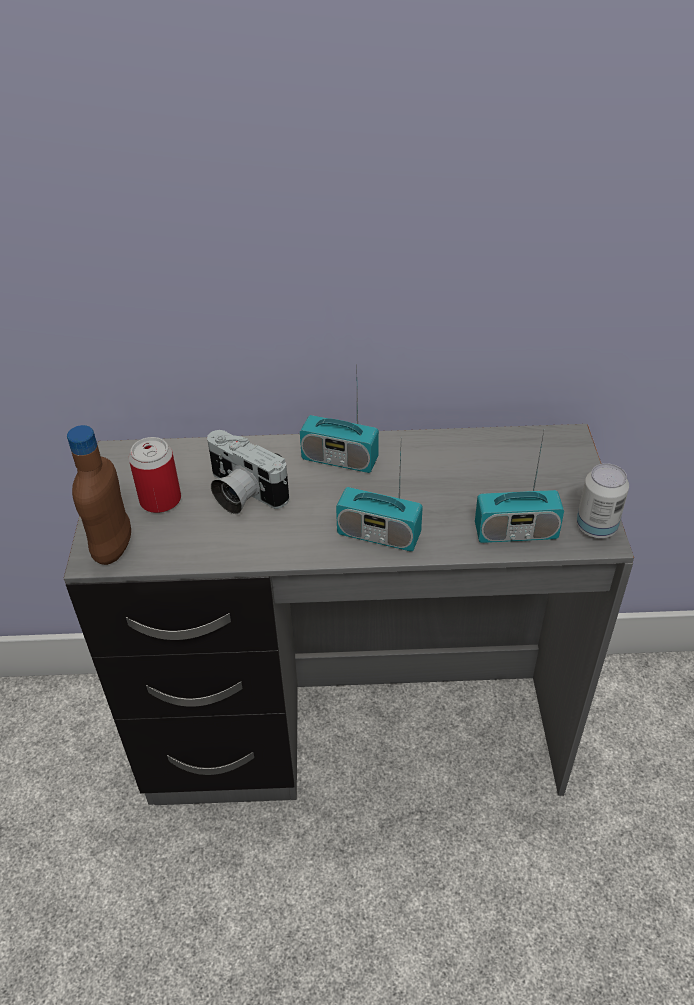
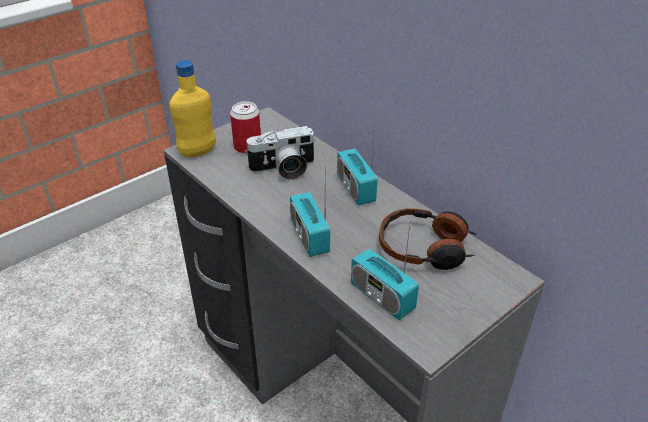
camera: 50 degrees right, 5 degrees down
(113, 548) = (197, 152): brown bottle -> yellow bottle
(241, 493) = (283, 169): camera -> camera turned 105 degrees counterclockwise
(479, 466) = (425, 248): none -> headphones
(596, 527) = (436, 337): can -> none

